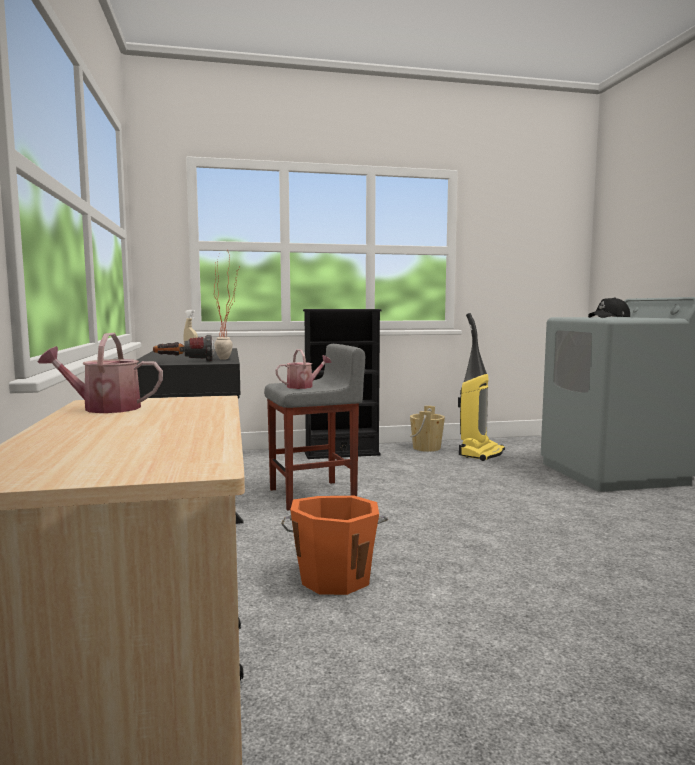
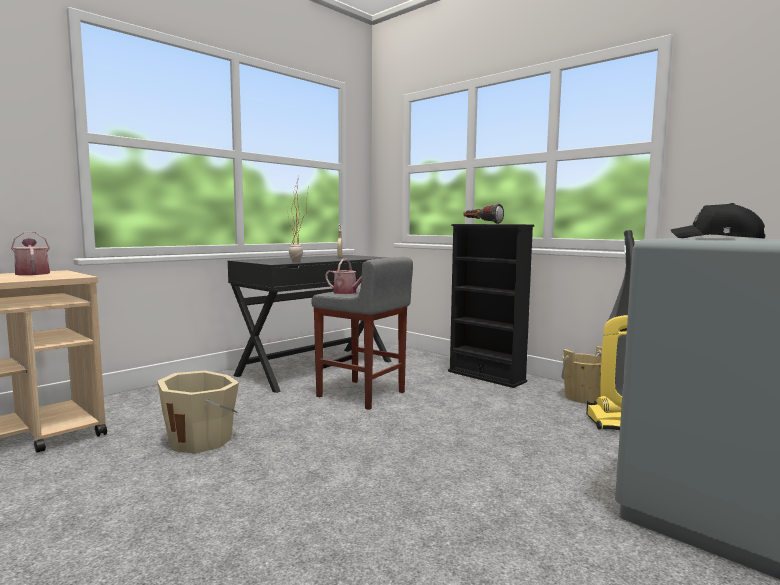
camera: 55 degrees right, 0 degrees up
(184, 362) = (262, 261): flashlight -> flashlight (482, 223)
(335, 577) = (201, 440): orange bucket -> beige bucket

